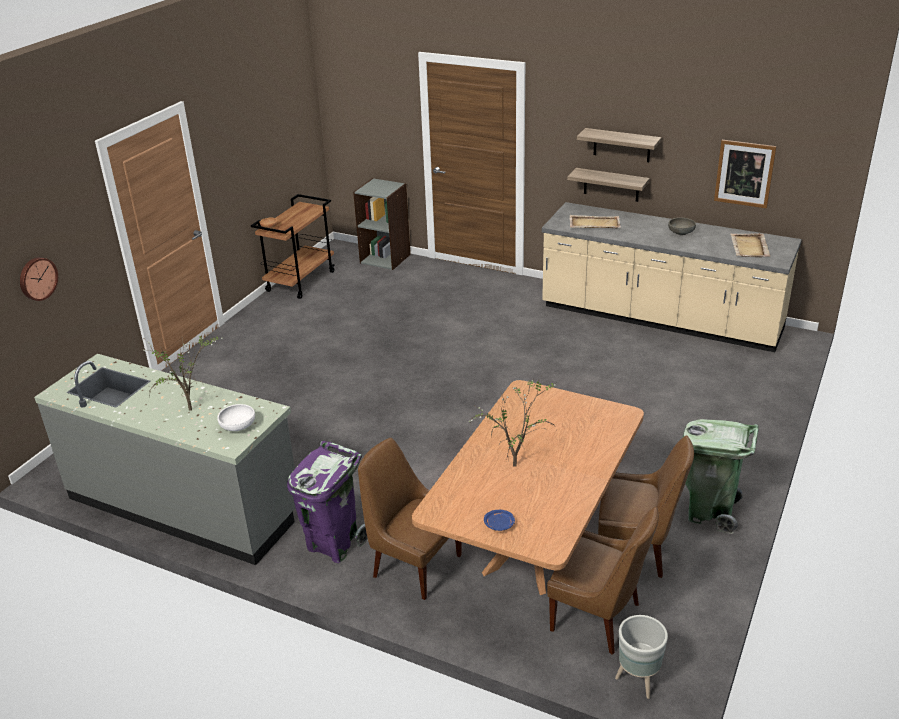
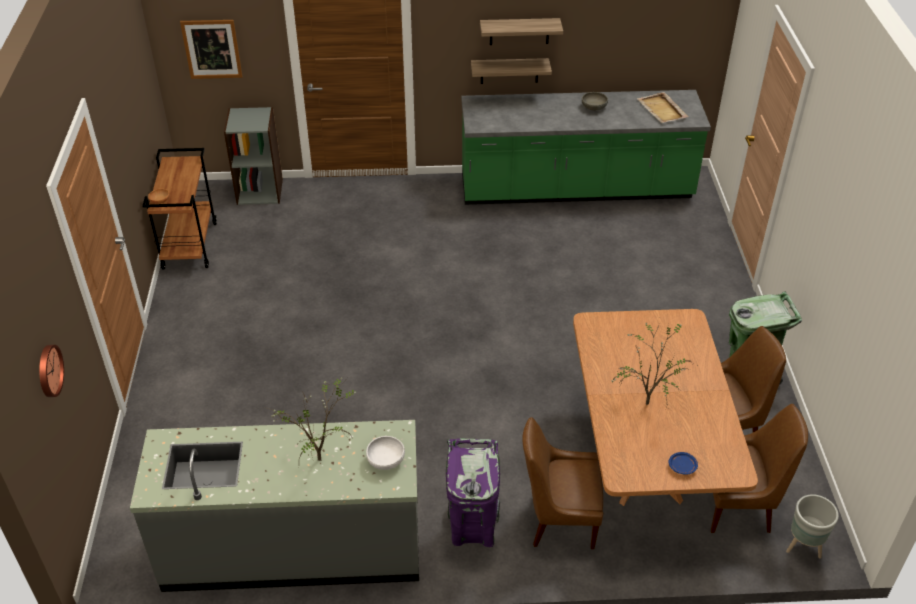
camera: 30 degrees left, 10 degrees up
(594, 223) = (509, 116): beige tray -> none
(660, 319) = (576, 190): beige counter -> green counter
(744, 173) = (642, 40): picture -> picture (212, 49)

